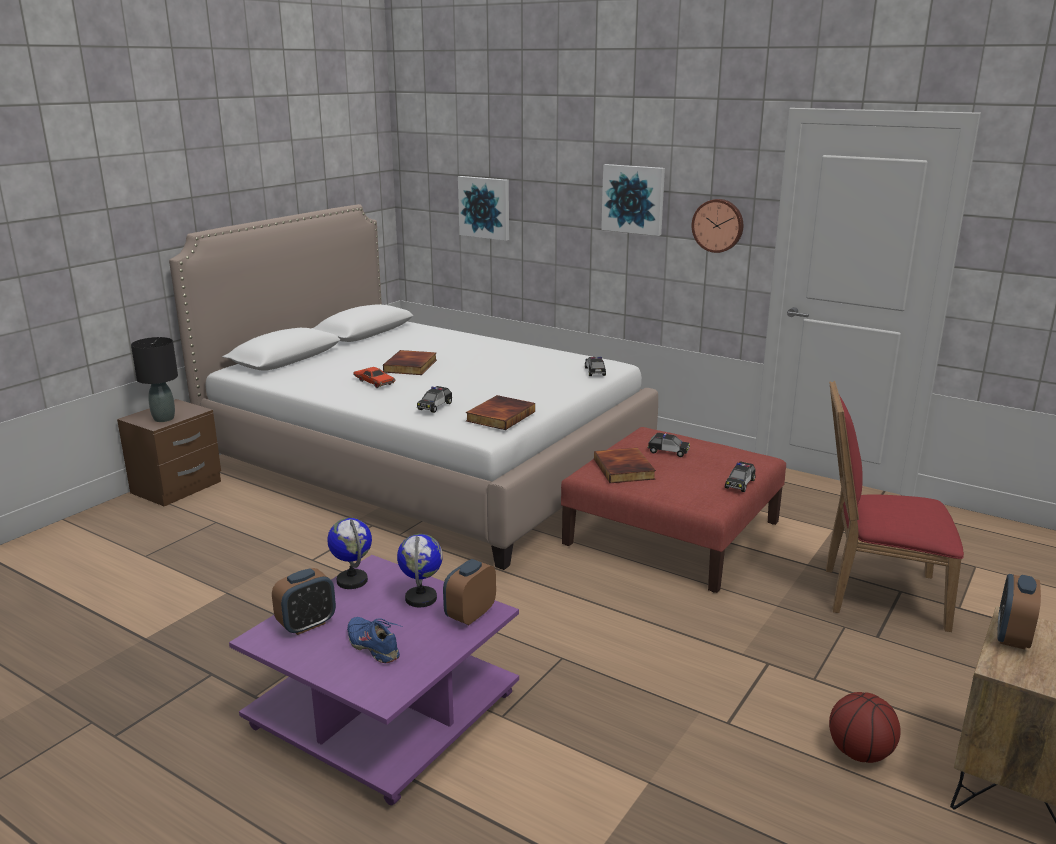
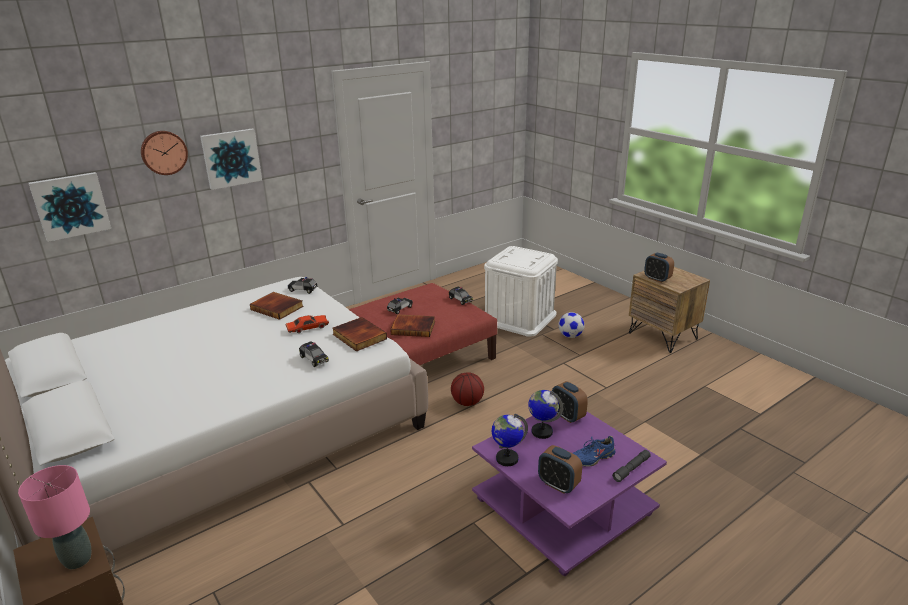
camera: 70 degrees left, 5 degrees up
(163, 418) = (77, 560): black table lamp -> pink table lamp
(307, 624) = (558, 485): alarm clock -> alarm clock turned 150 degrees clockwise
(356, 684) = (631, 469): none -> grey flashlight
(374, 382) = (218, 382): red toy car -> red toy car (307, 328)
(411, 366) = (197, 359): book -> book (278, 308)
(718, 225) = (301, 160): wall clock -> wall clock (163, 152)
(859, 752) = (634, 361): basketball -> basketball (467, 402)
(873, 659) = (570, 336): none -> football
(875, 594) = (519, 318): red chair -> white storage box

